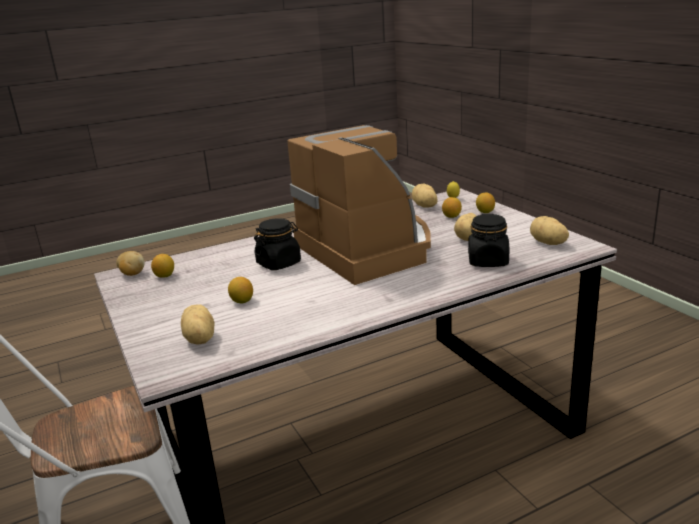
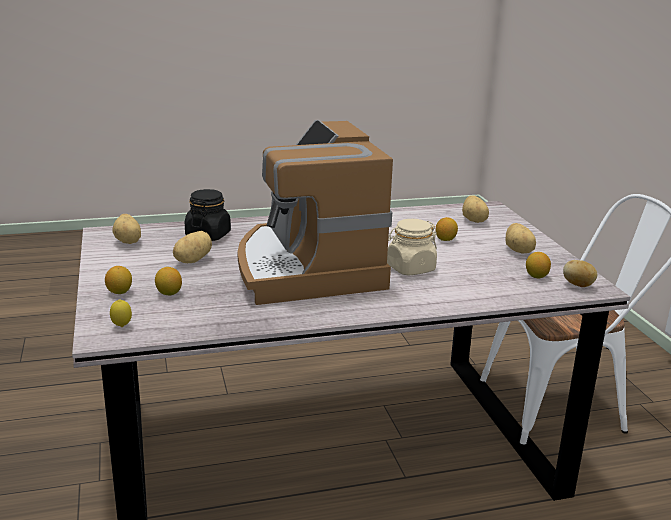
camera: 170 degrees left, 0 degrees up
(279, 263) = (410, 268): black jar -> beige jar
(424, 206) = (179, 320): potato -> potato (519, 250)

